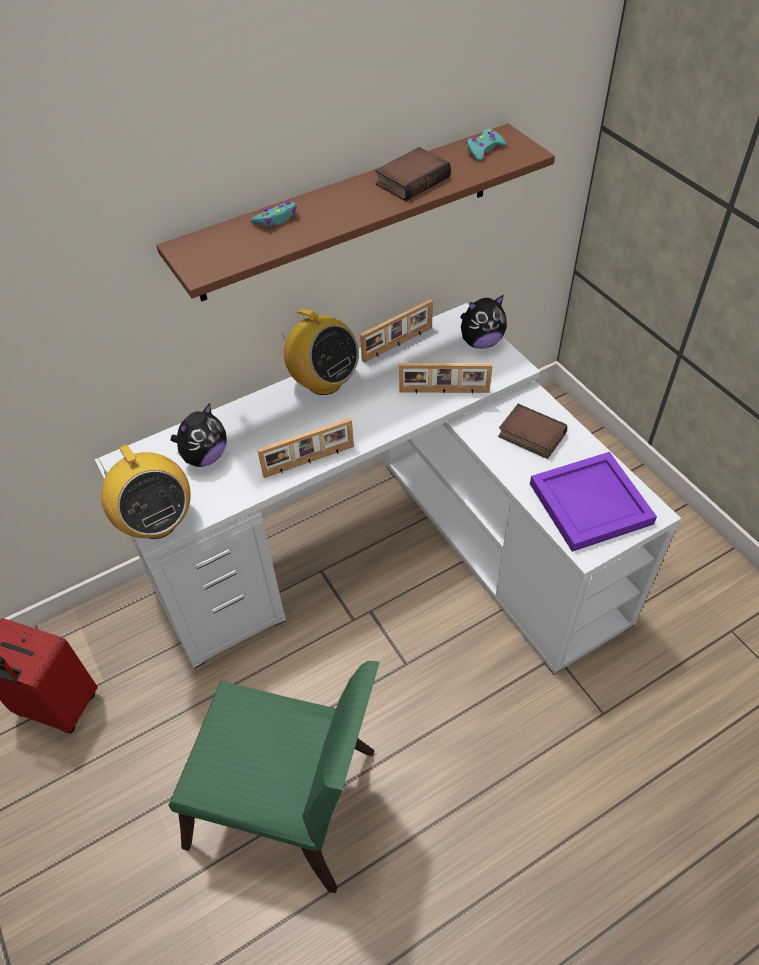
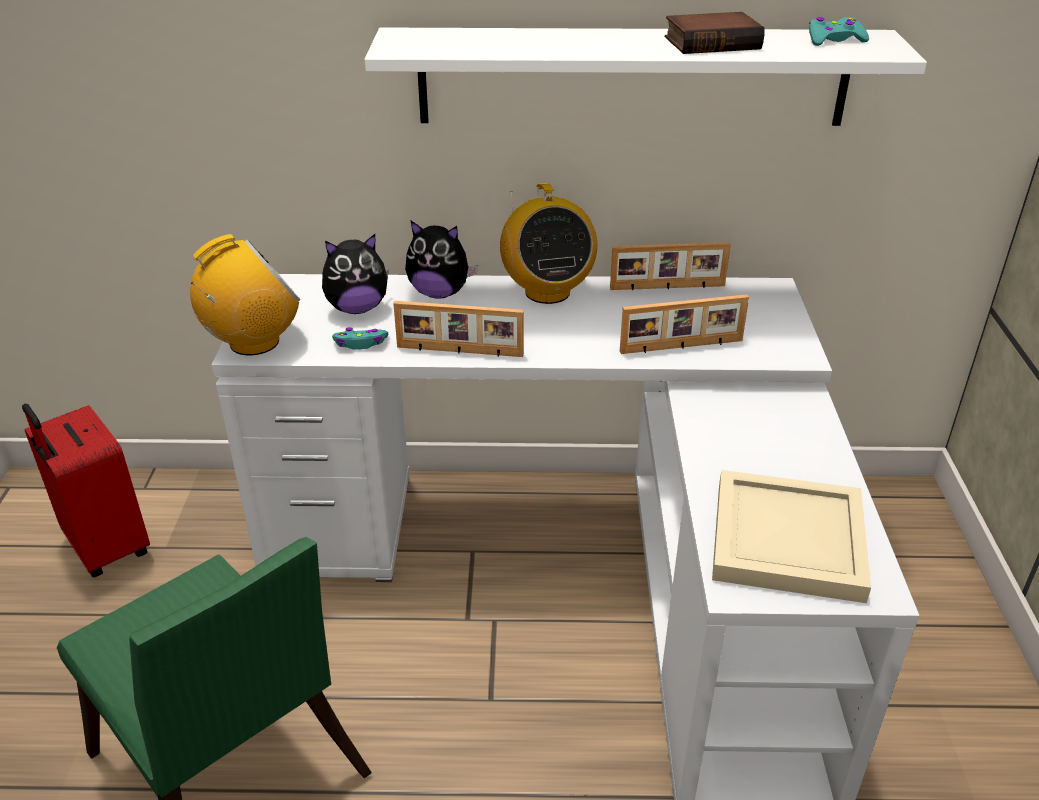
camera: 30 degrees right, 15 degrees down
(157, 522) = (253, 342): radio -> radio turned 120 degrees counterclockwise
(276, 219) = (520, 36): turquoise game controller -> turquoise game controller (361, 344)
(347, 212) = (632, 77): brown shelf -> white shelf
(444, 392) = (682, 347): picture frame -> picture frame turned 45 degrees counterclockwise
(481, 342) = (776, 318): plush toy -> plush toy (440, 293)
(530, 436) = (765, 437): book -> none
(589, 505) = (785, 541): purple tray -> beige tray

